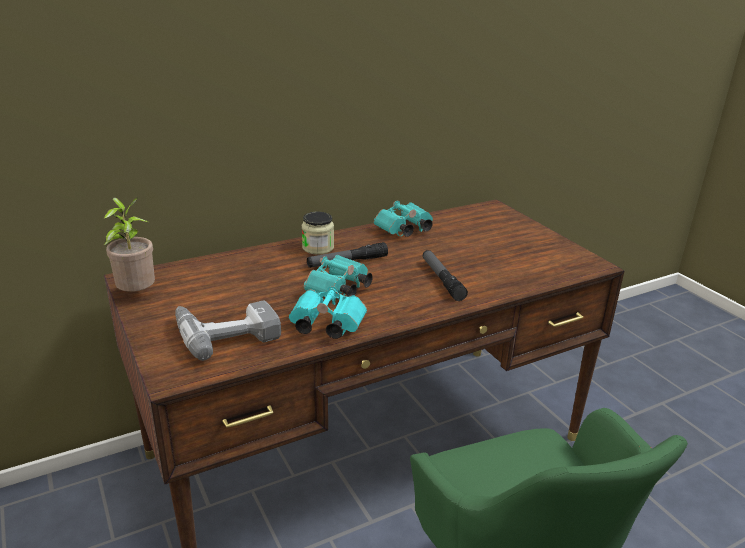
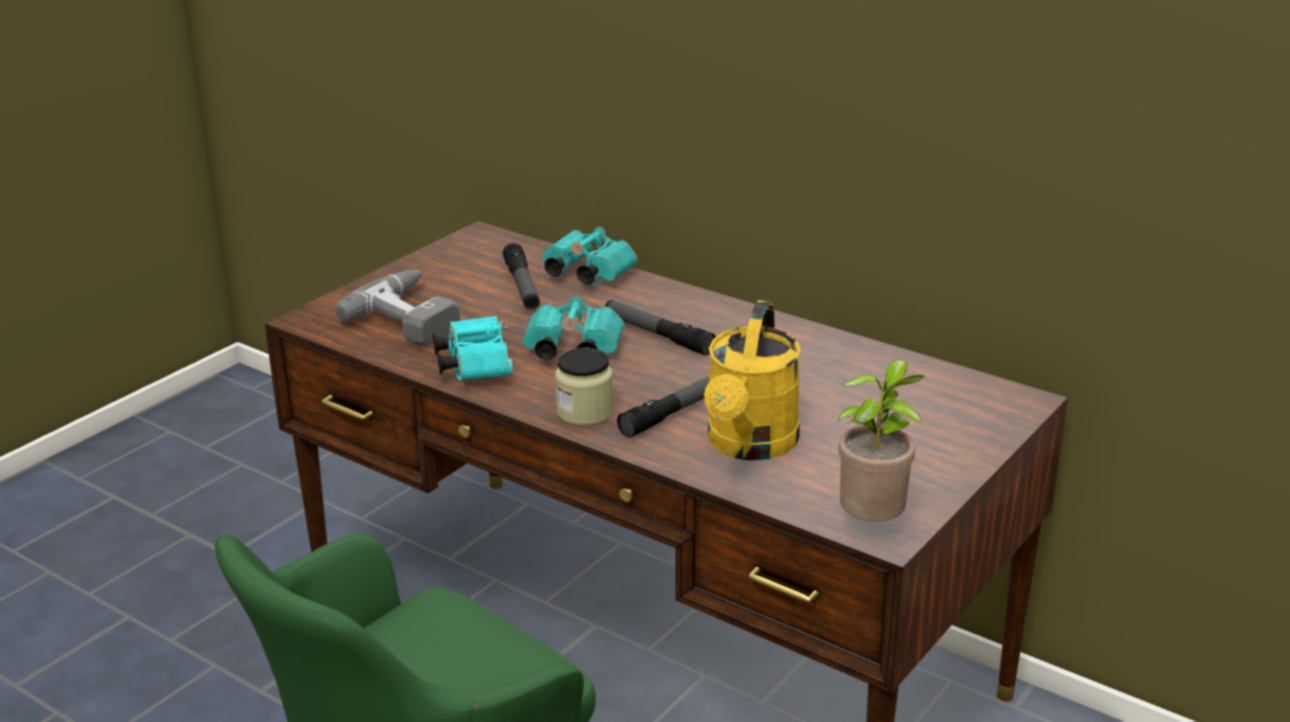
camera: 65 degrees right, 0 degrees up
(137, 295) = (449, 250): potted plant -> potted plant (873, 525)
(230, 284) = (522, 286): none -> flashlight
(318, 248) = (678, 306): jar -> jar (584, 412)
(403, 230) = (812, 348): turquoise binoculars -> turquoise binoculars (585, 274)
(493, 272) = (749, 446): none -> yellow watering can

